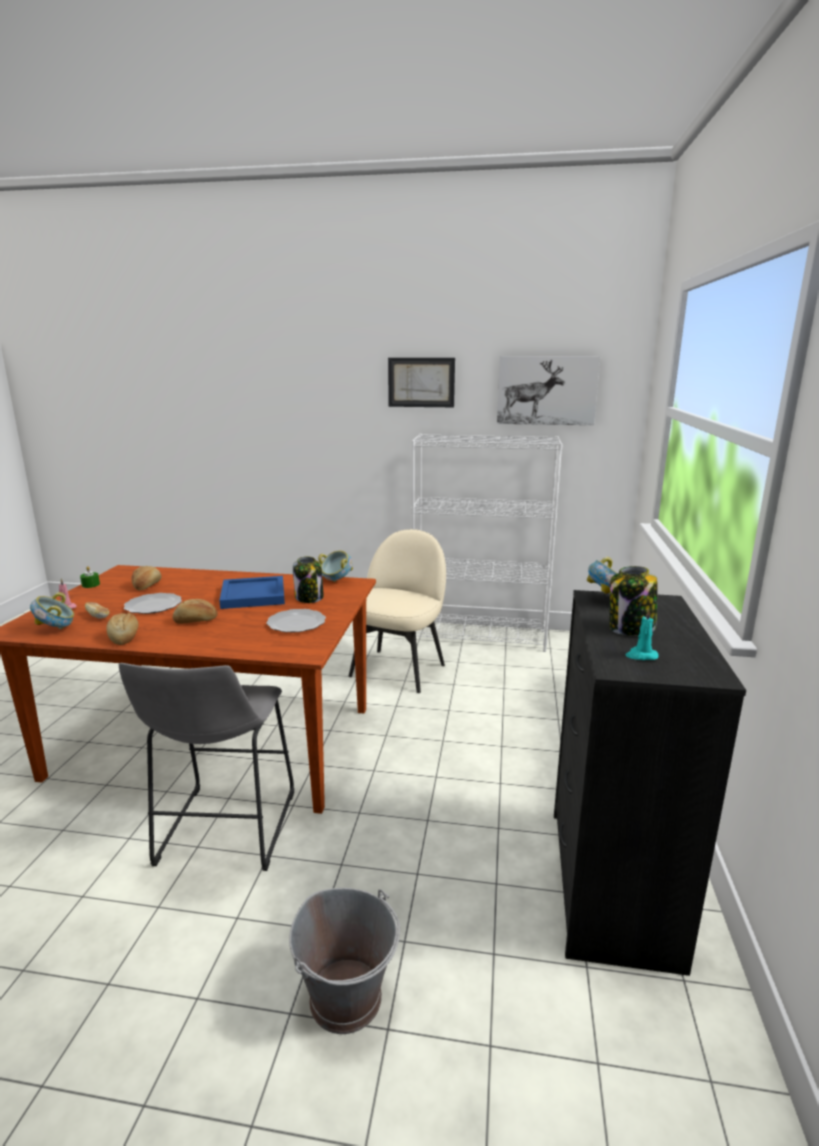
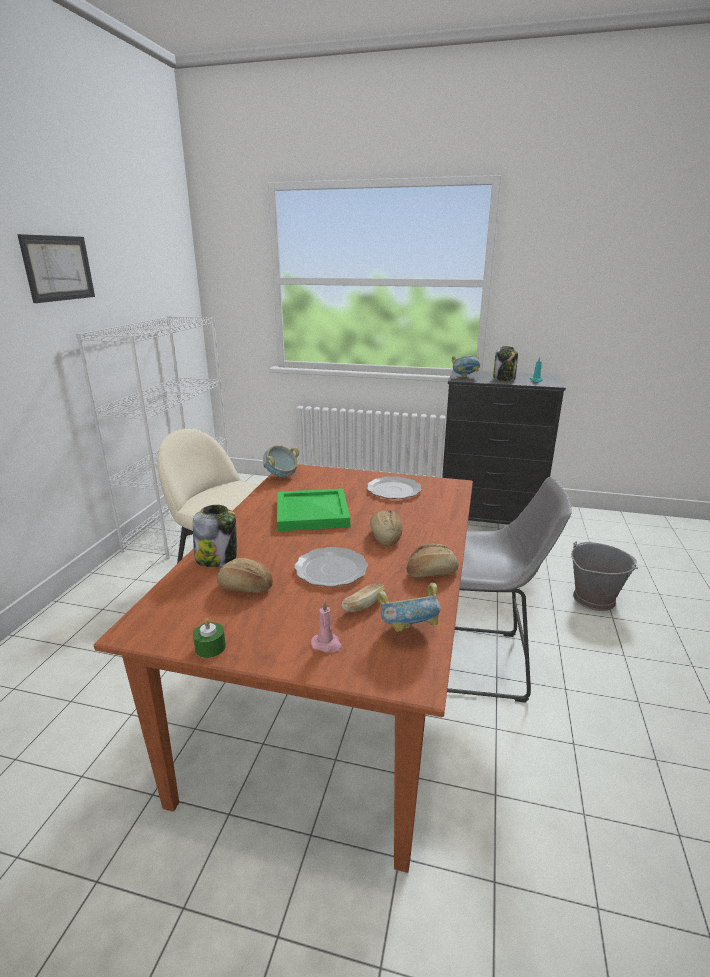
camera: 85 degrees left, 5 degrees up
(254, 595) = (311, 512): blue tray -> green tray
(309, 598) = (329, 487): jar -> jar (217, 558)
(546, 390) = (150, 272): picture -> none

